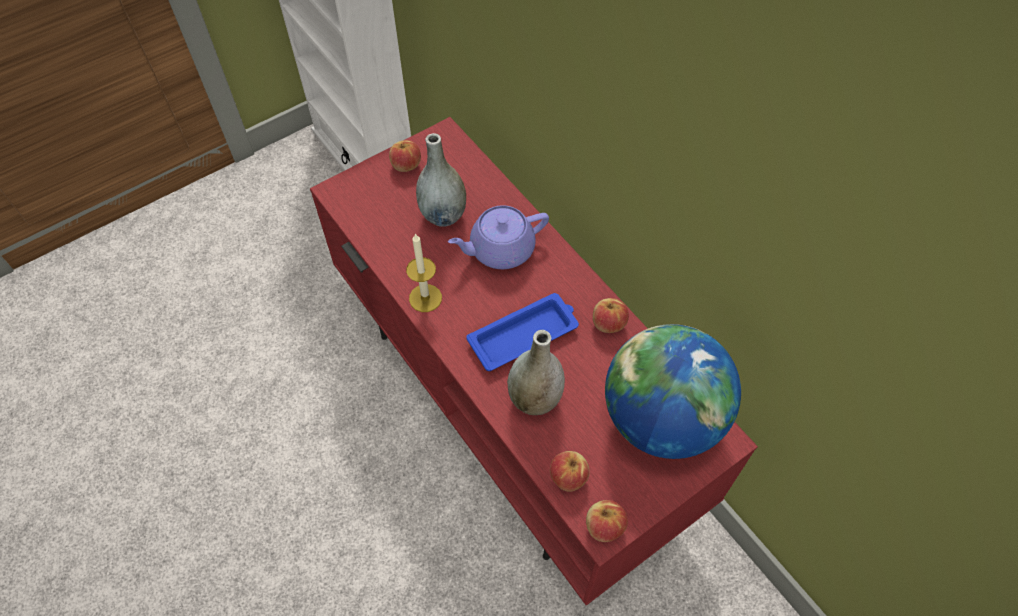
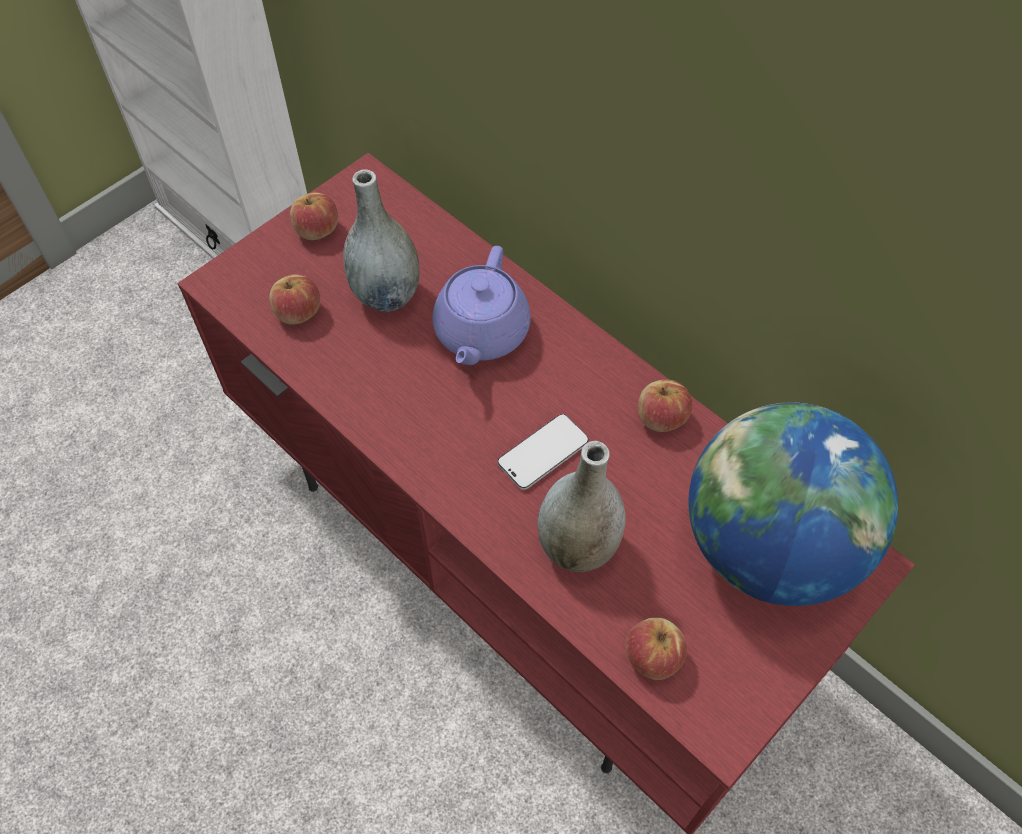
camera: 10 degrees left, 0 degrees up
(425, 298) = (383, 421): candle -> none
(500, 249) = (481, 333): purple teapot -> purple teapot turned 45 degrees counterclockwise
(525, 335) = (543, 453): blue tray -> phone
(604, 526) = (722, 724): apple -> apple (298, 312)

